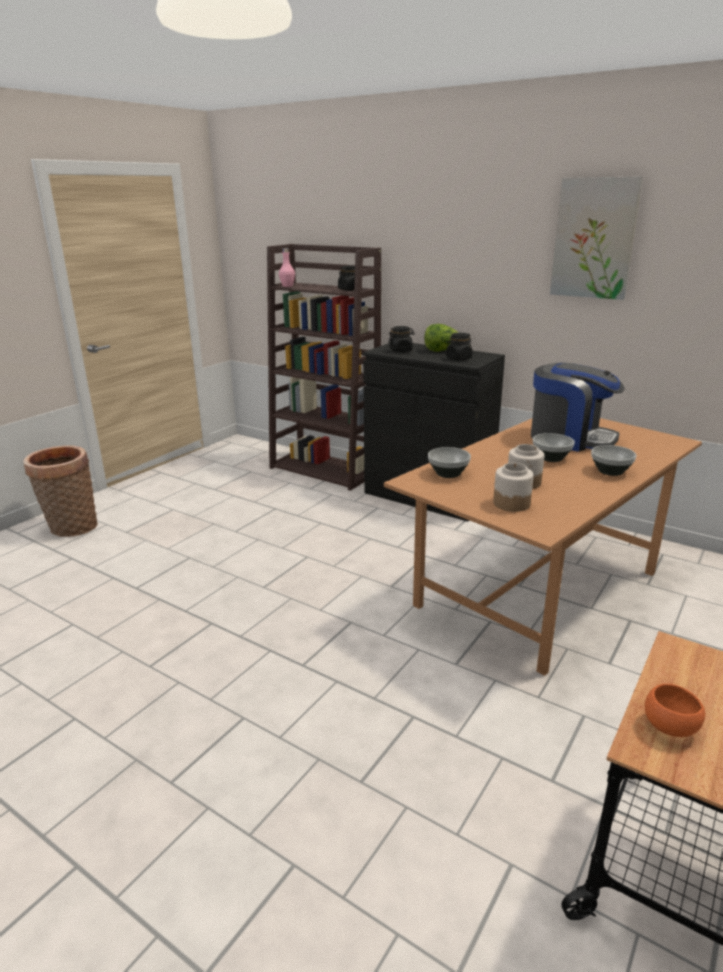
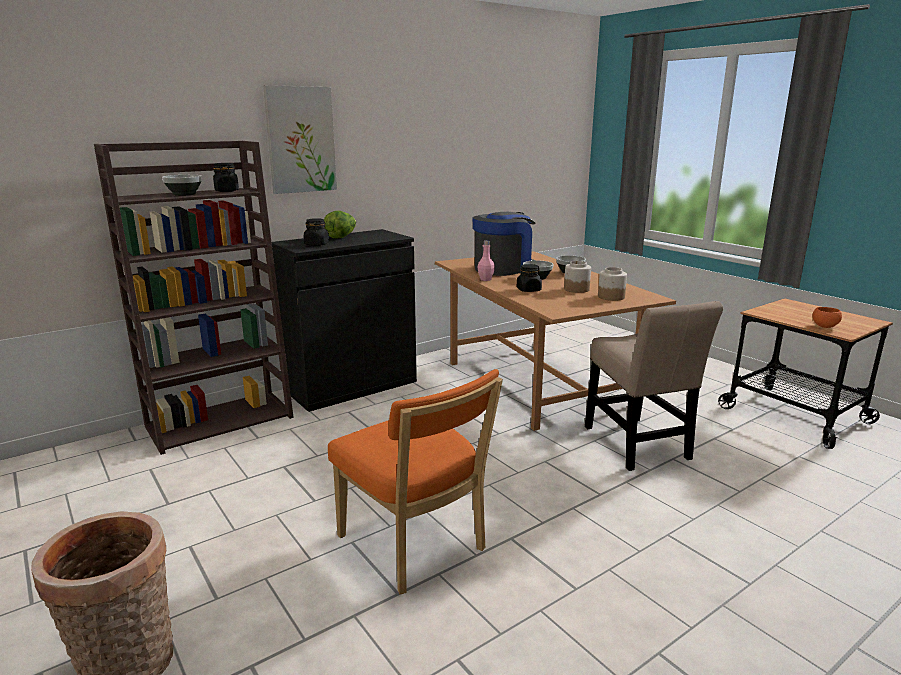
camera: 70 degrees left, 5 degrees down
(189, 582) = (415, 547): none -> orange chair
(287, 286) = (135, 198): pink bottle -> pink bottle (485, 279)
(428, 684) = (638, 445): none -> beige chair
(448, 473) = (548, 302): bowl -> bowl (185, 194)
(458, 359) = (376, 237): black jar -> black jar (528, 290)
(594, 238) = (434, 122): picture -> picture (300, 140)

